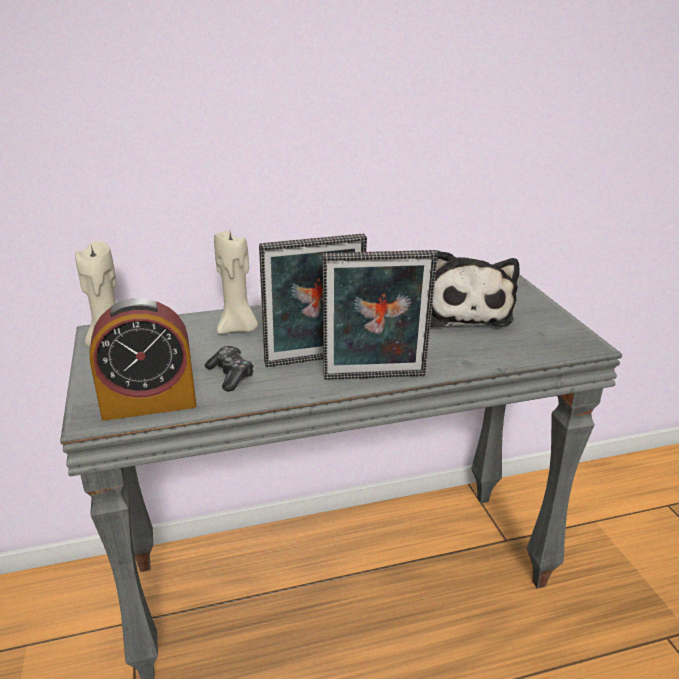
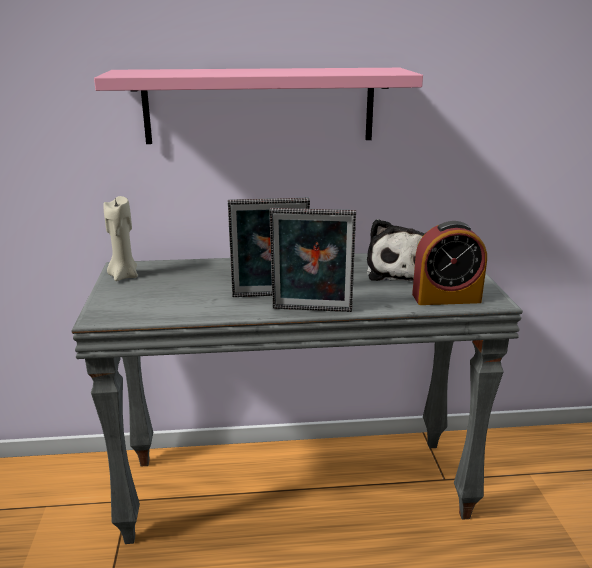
camera: 10 degrees right, 5 degrees down
(149, 403) = (140, 312): alarm clock -> alarm clock (446, 298)
(231, 375) = (204, 300): game controller -> none
(239, 329) = (222, 271): beige candle -> none
(272, 107) = (259, 105): none -> pink shelf

